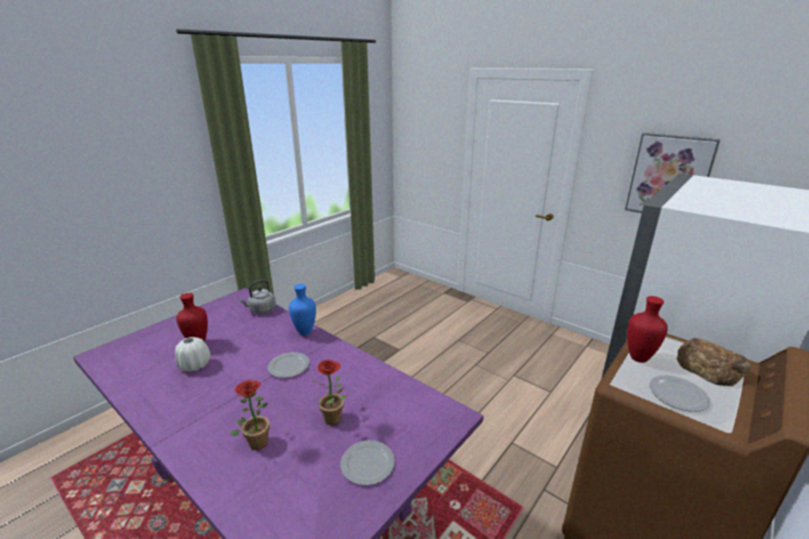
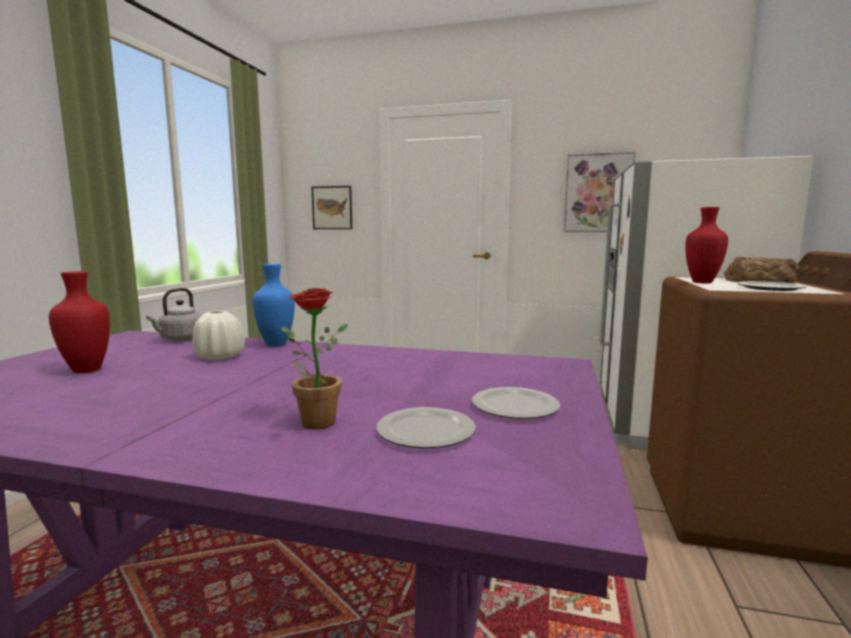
camera: 25 degrees left, 15 degrees down
(195, 365) = (102, 386): white vase -> white vase (220, 357)
(289, 367) = (285, 366): plate -> plate (427, 432)
(336, 420) = (418, 388): potted plant -> none
(428, 152) = (332, 208): none -> picture

